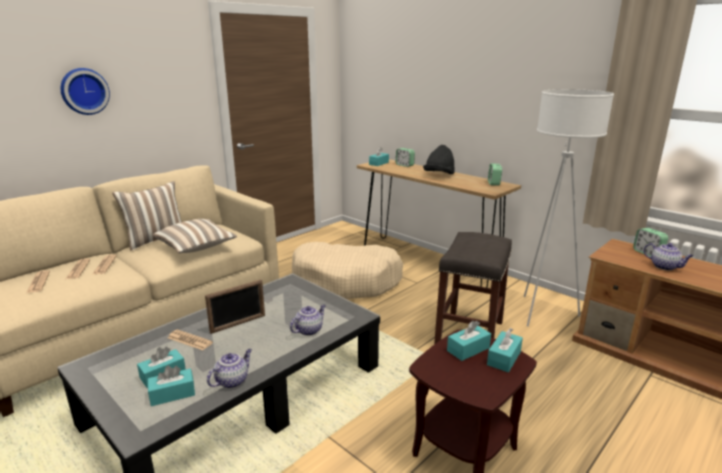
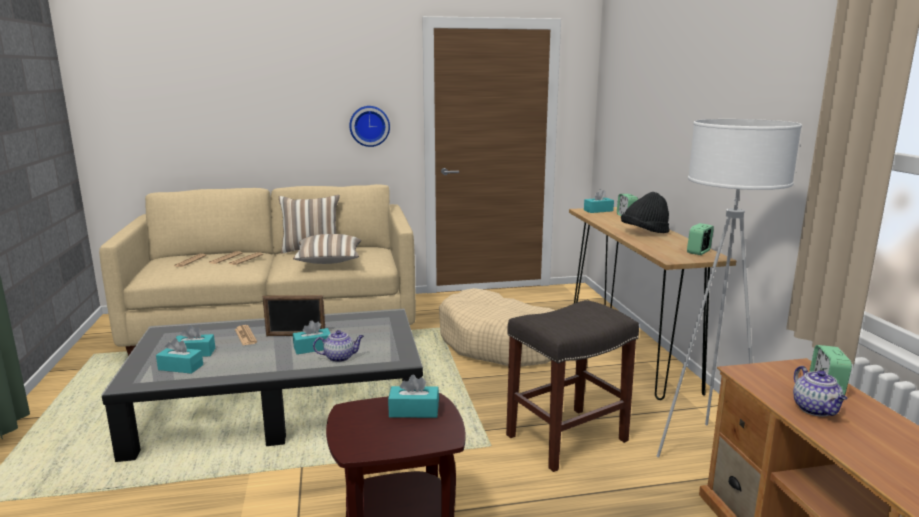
camera: 35 degrees right, 5 degrees down
(84, 91) = (286, 103): wall clock -> wall clock (369, 126)
(232, 380) = (228, 373): teapot -> none
(504, 358) = (433, 431): turquoise tissue box -> turquoise tissue box (313, 348)

